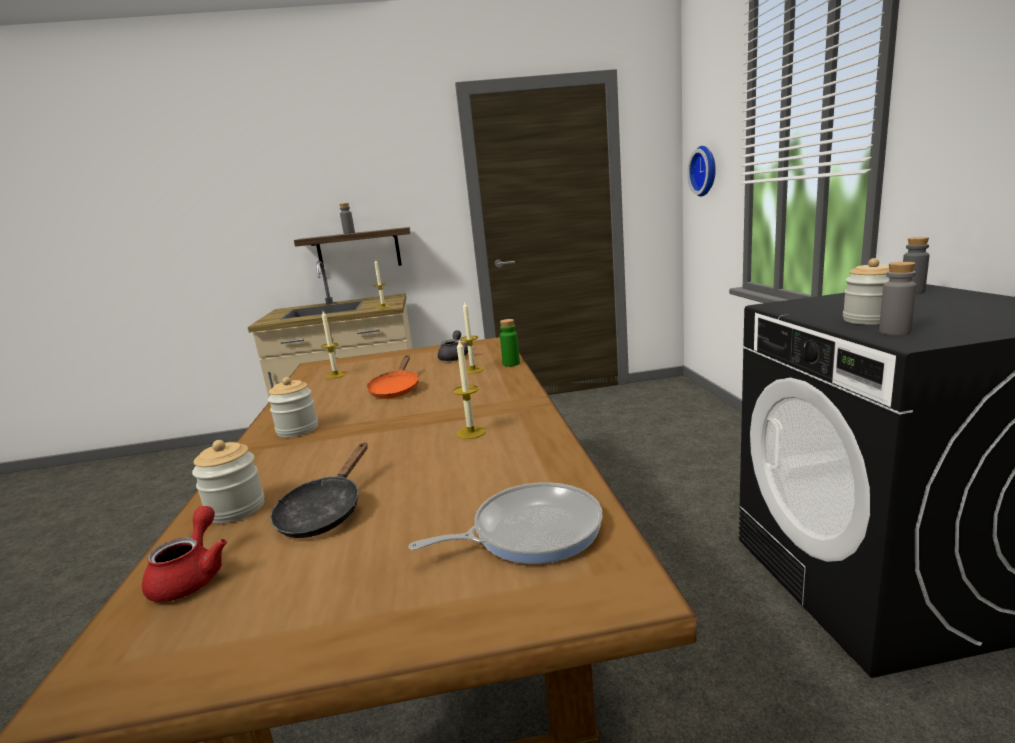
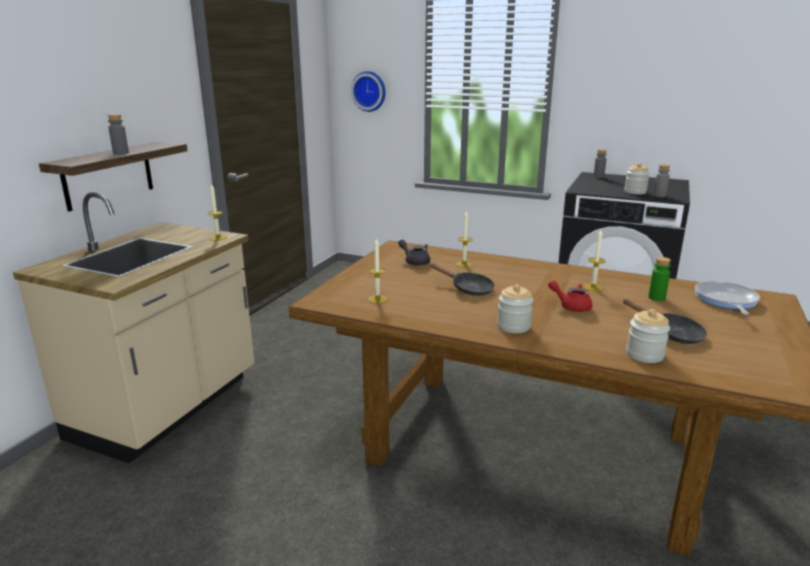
camera: 60 degrees left, 5 degrees up
(192, 576) = (723, 369): red teapot -> red teapot (571, 306)
(396, 389) = (468, 289): orange frying pan -> black frying pan
(511, 364) = (471, 254): green bottle -> green bottle (656, 298)

